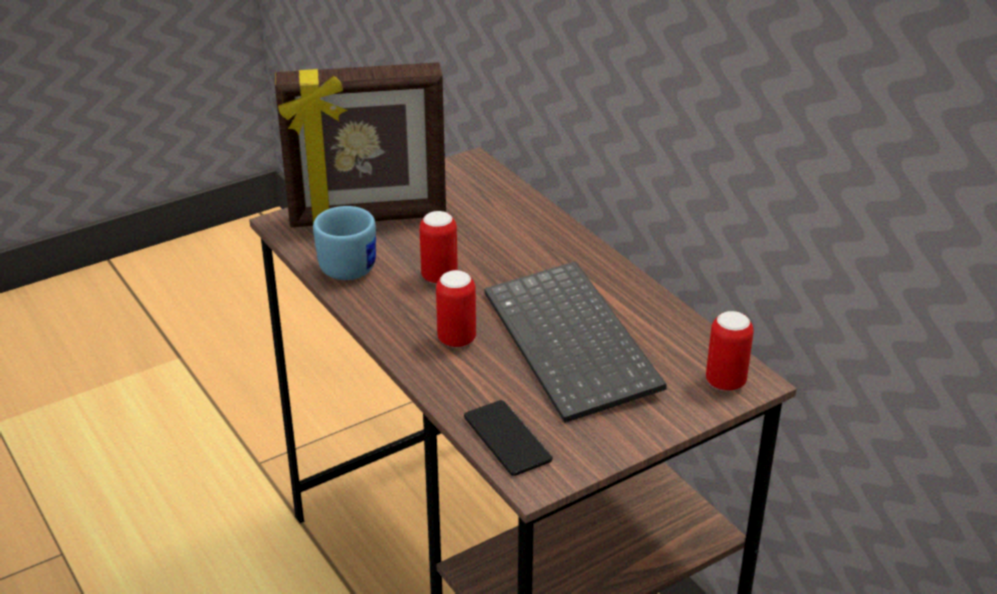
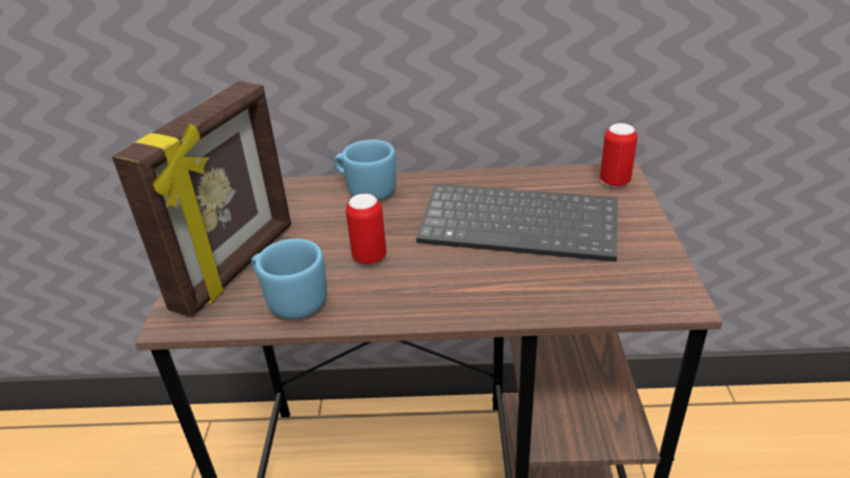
camera: 55 degrees left, 0 degrees up
(456, 340) = (465, 277): can -> none
(507, 439) = (619, 296): phone -> none
(542, 232) = (366, 191): none -> blue mug

